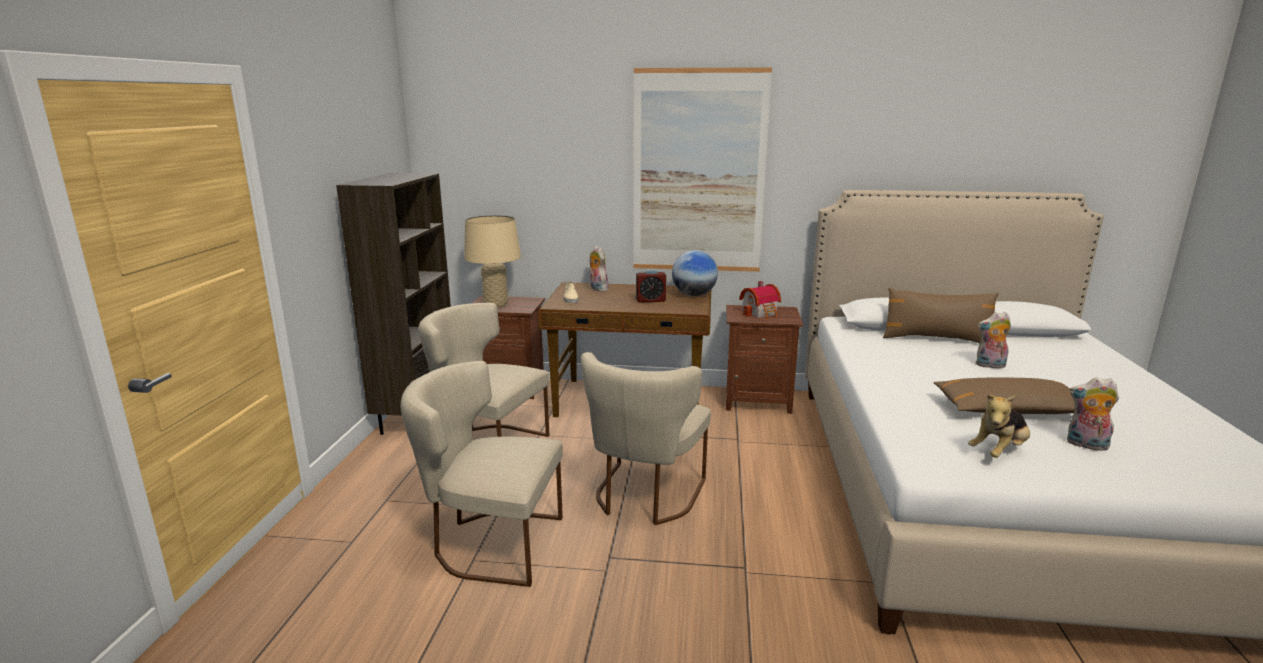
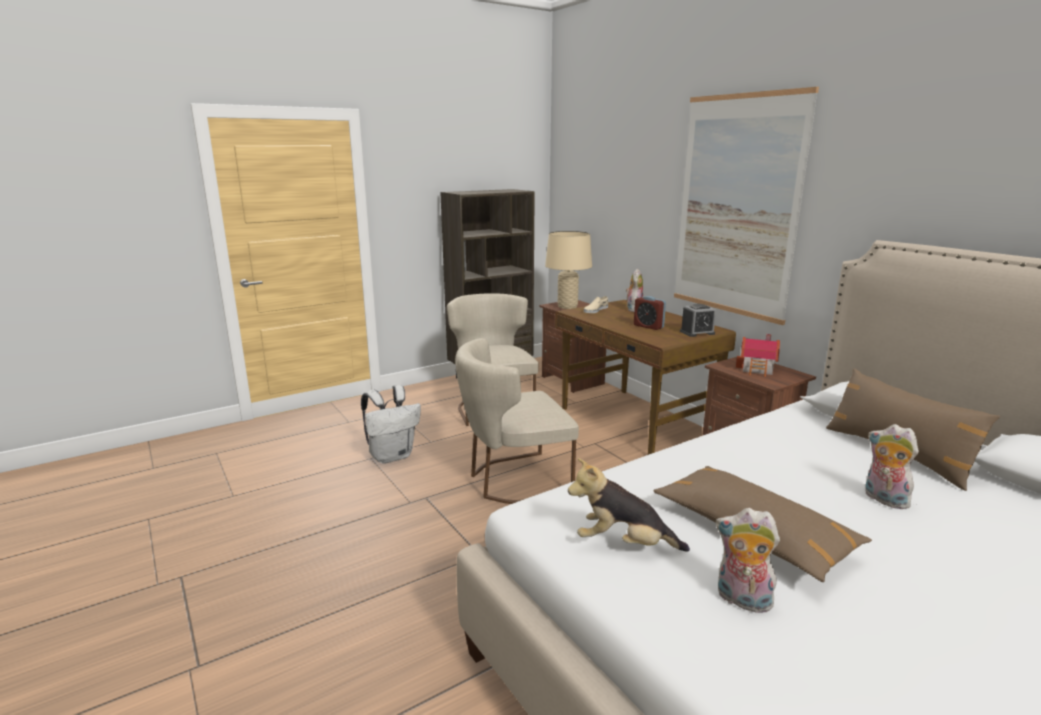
camera: 50 degrees right, 0 degrees up
(490, 544) = (392, 456): beige chair -> white backpack
(694, 295) = (697, 332): globe -> alarm clock
(1086, 445) = (741, 600): plush toy -> plush toy turned 45 degrees counterclockwise

